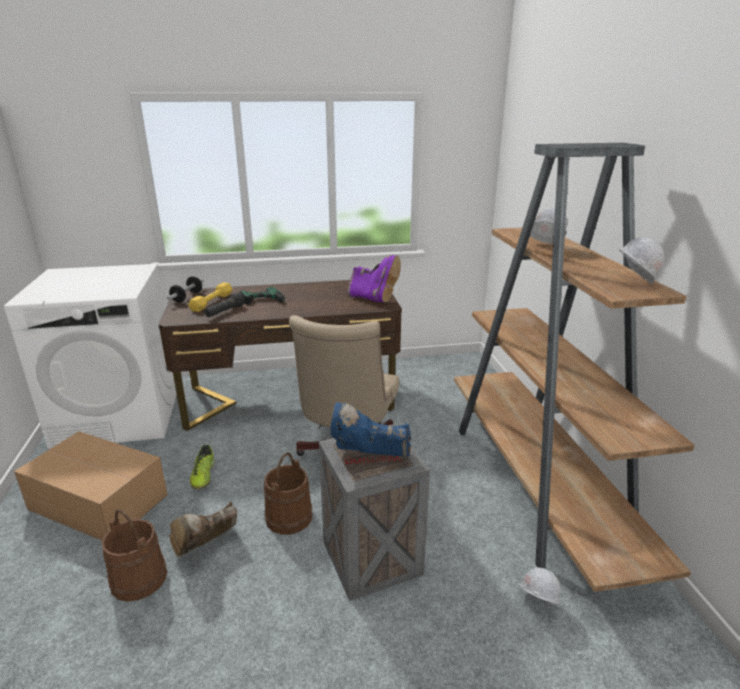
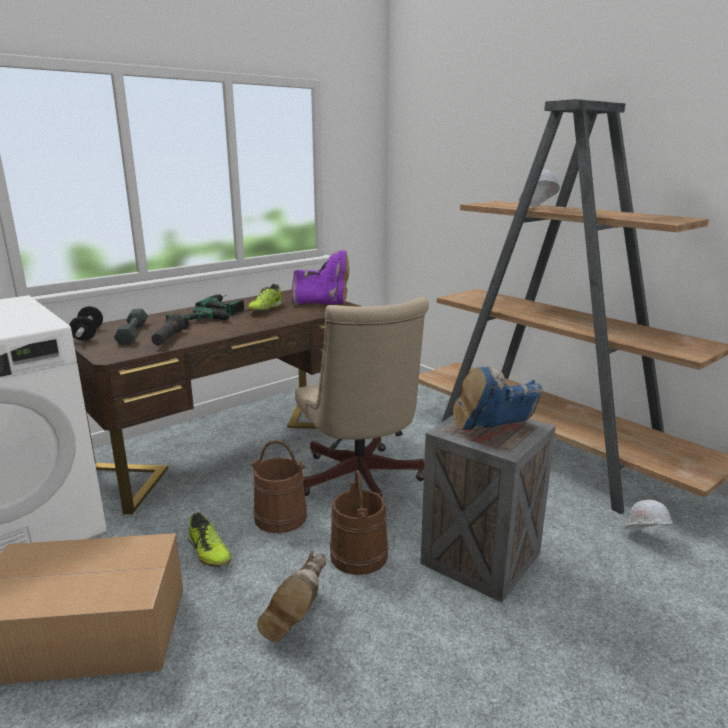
camera: 30 degrees left, 5 degrees down
(138, 579) = (246, 689): brown bucket -> brown bucket (280, 517)
(211, 302) = (132, 333): yellow dumbbell -> grey dumbbell
(301, 288) = (227, 306): none -> power drill
(323, 296) = (265, 309): none -> shoe
(633, 284) = (661, 217): white hard hat -> none

